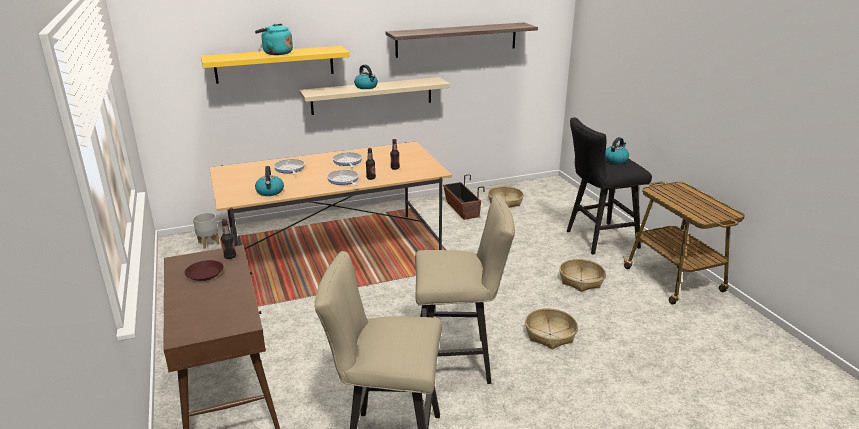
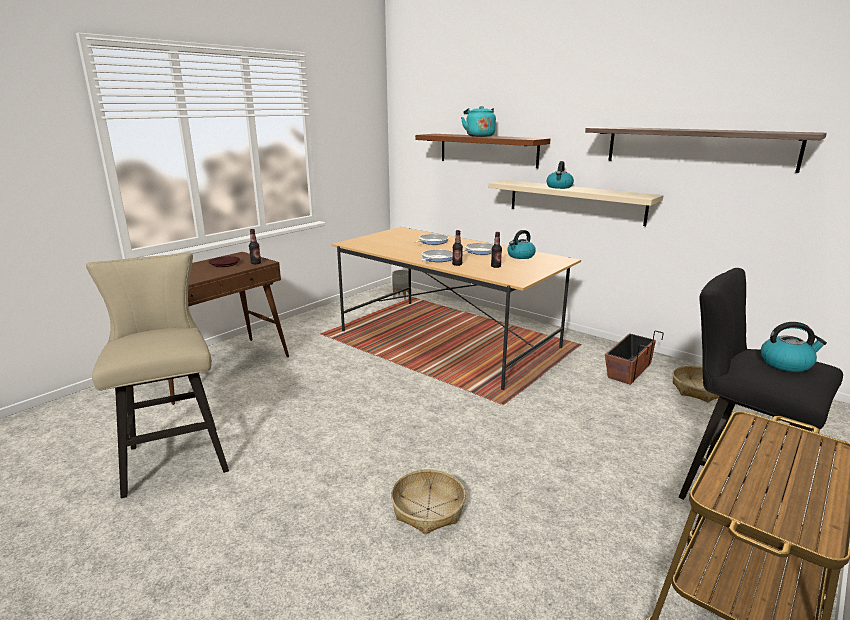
camera: 60 degrees right, 5 degrees down
(270, 192) = (379, 247): kettle -> kettle (520, 256)
(275, 64) = (487, 150): yellow shelf -> brown shelf
(459, 361) = (325, 457): beige stool -> none
(581, 280) = (590, 504): basket -> none

